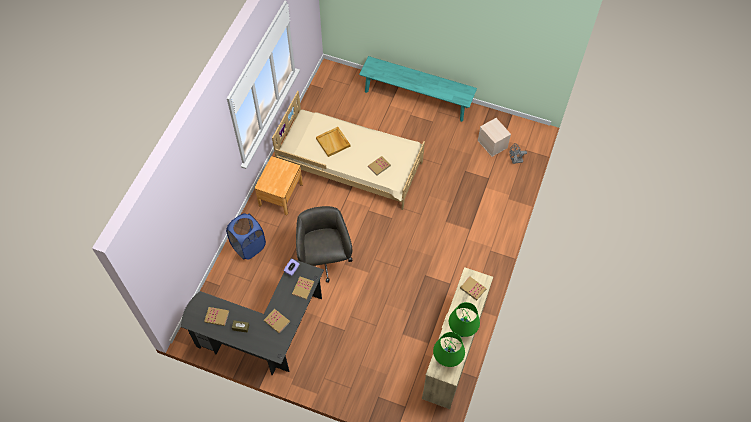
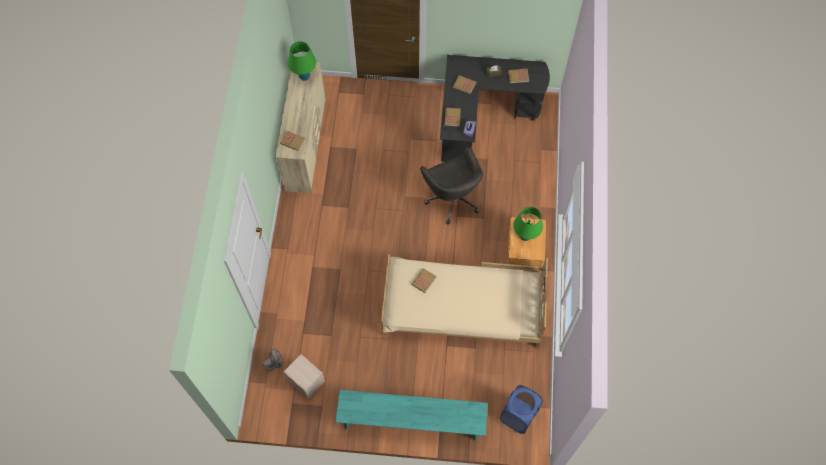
camera: 165 degrees right, 5 degrees up
(249, 246) = (531, 192): blue laundry basket -> blue laundry basket (518, 415)
(333, 142) = (484, 297): beige tray -> none
(461, 332) = (296, 102): green table lamp -> green table lamp (525, 236)

